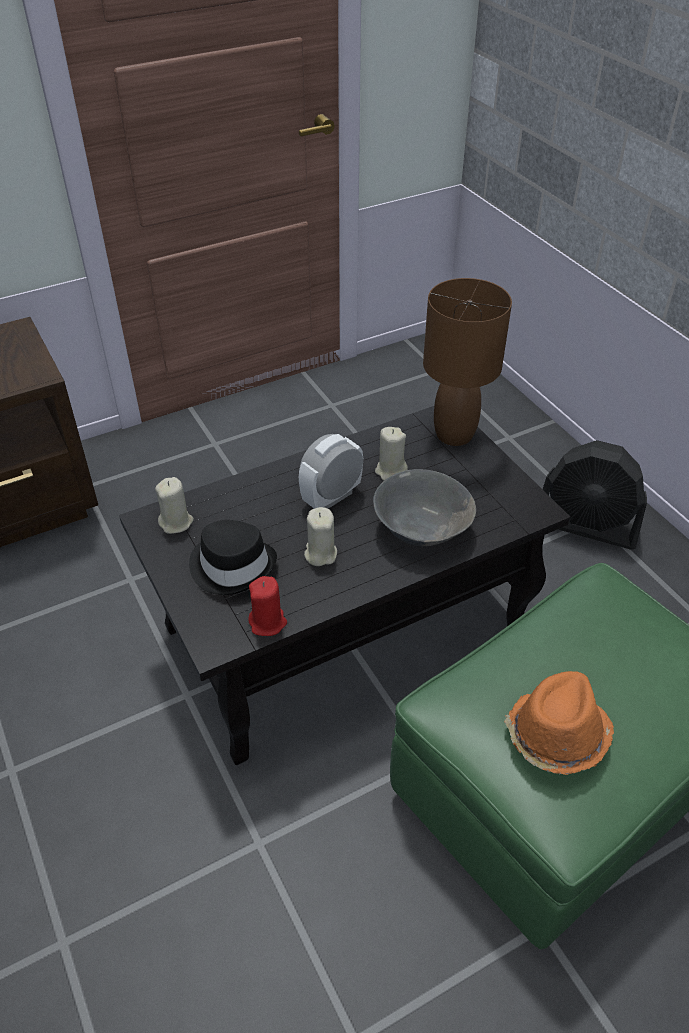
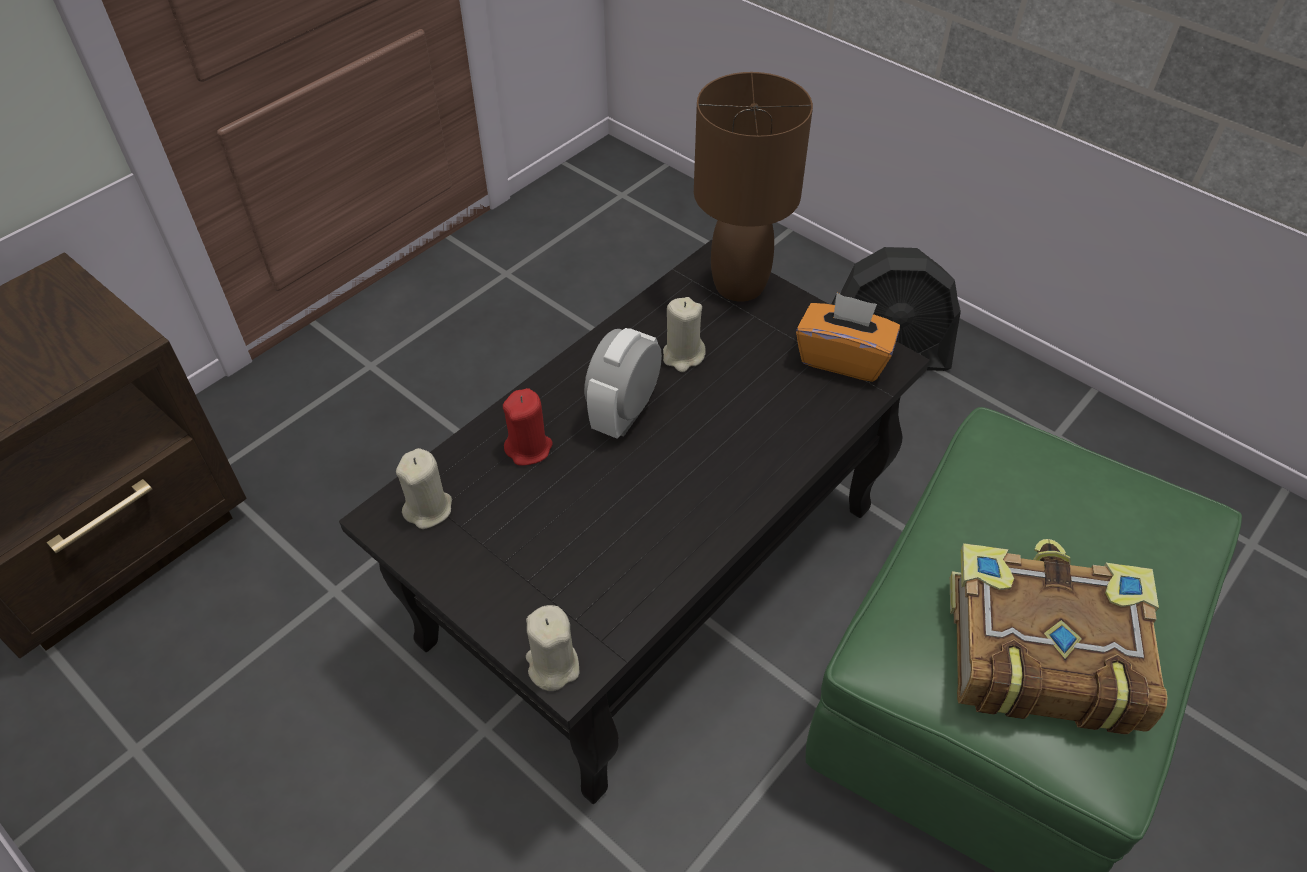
camera: 20 degrees left, 5 degrees up
(232, 566) = (538, 550): black hat -> none
(268, 622) = (625, 617): red candle -> red candle (529, 448)
(320, 554) = (648, 498): beige candle -> beige candle (552, 666)
(420, 529) = (759, 427): grey bowl -> none
(505, 499) = (843, 358): none -> orange tissue box
(556, 735) = (1039, 651): orange hat -> book

